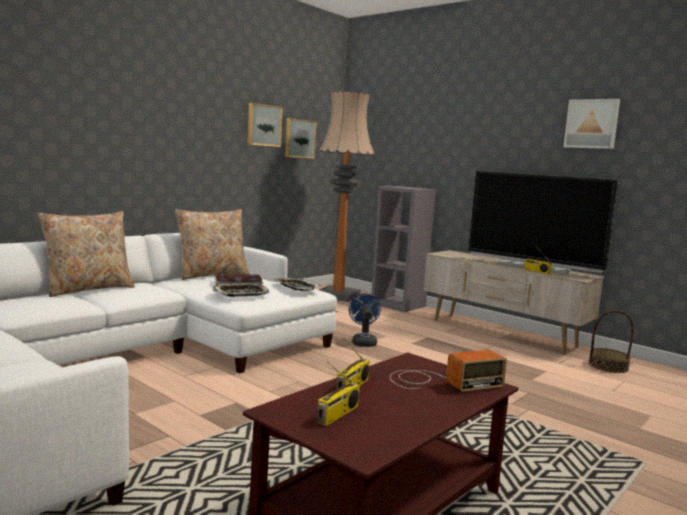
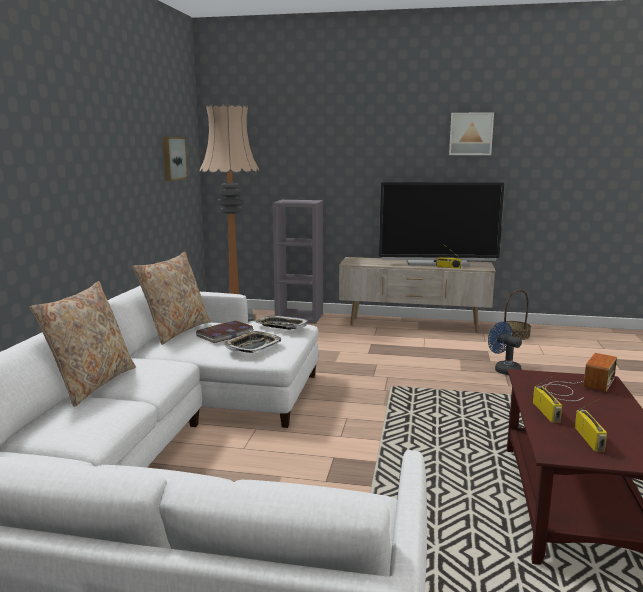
camera: 30 degrees left, 5 degrees up
(263, 125) = (148, 148): picture -> none
(363, 342) = (332, 363): blue fan -> blue fan (503, 370)

